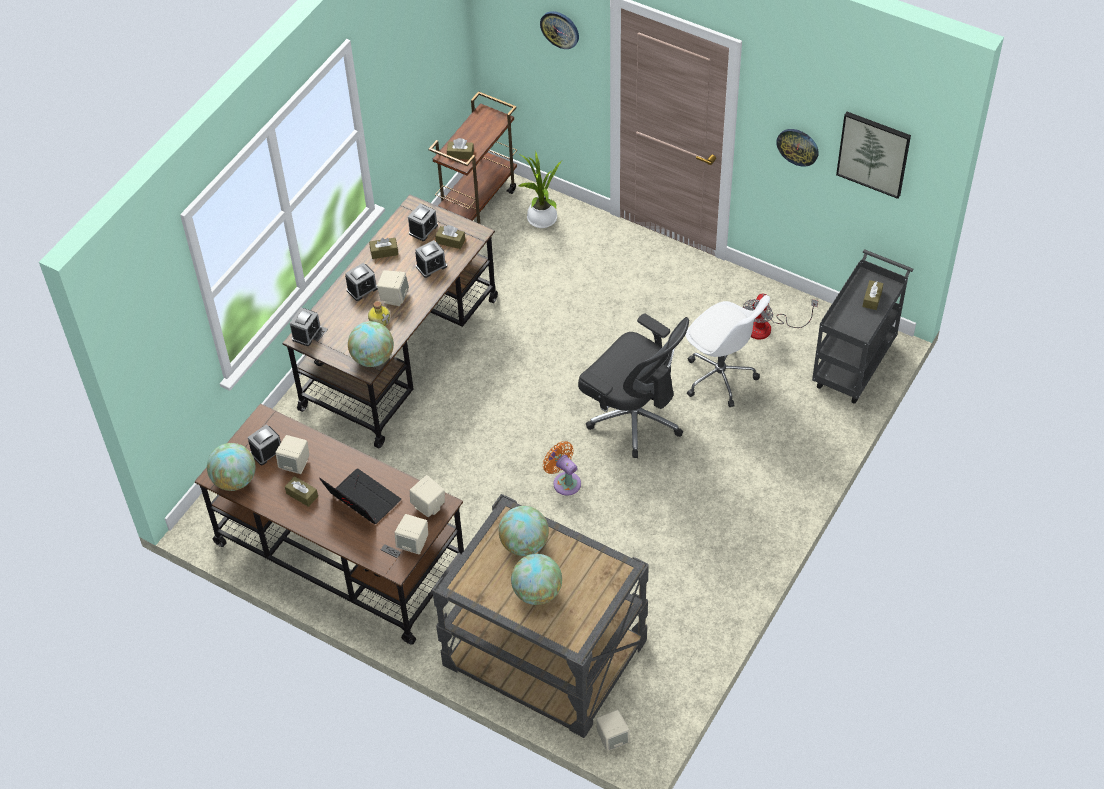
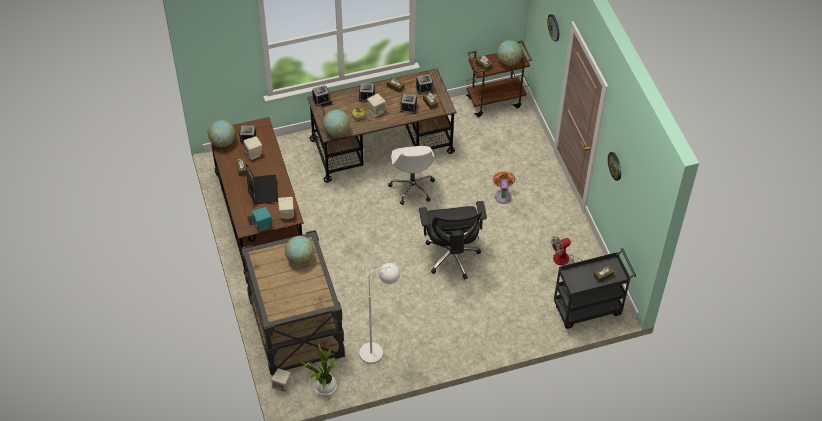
camera: 40 degrees right, 0 degrees up
(413, 544) = (262, 224): beige speaker -> turquoise speaker
(537, 592) = (282, 283): globe -> globe (508, 61)
(541, 220) = (516, 131): potted plant -> potted plant (323, 387)
(564, 481) = (388, 259): orange fan -> orange fan (503, 195)
(680, 601) = (378, 352): none -> white floor lamp
(721, 379) = (515, 268): white office chair -> white office chair (412, 189)
(873, 153) = (638, 193): picture -> none

